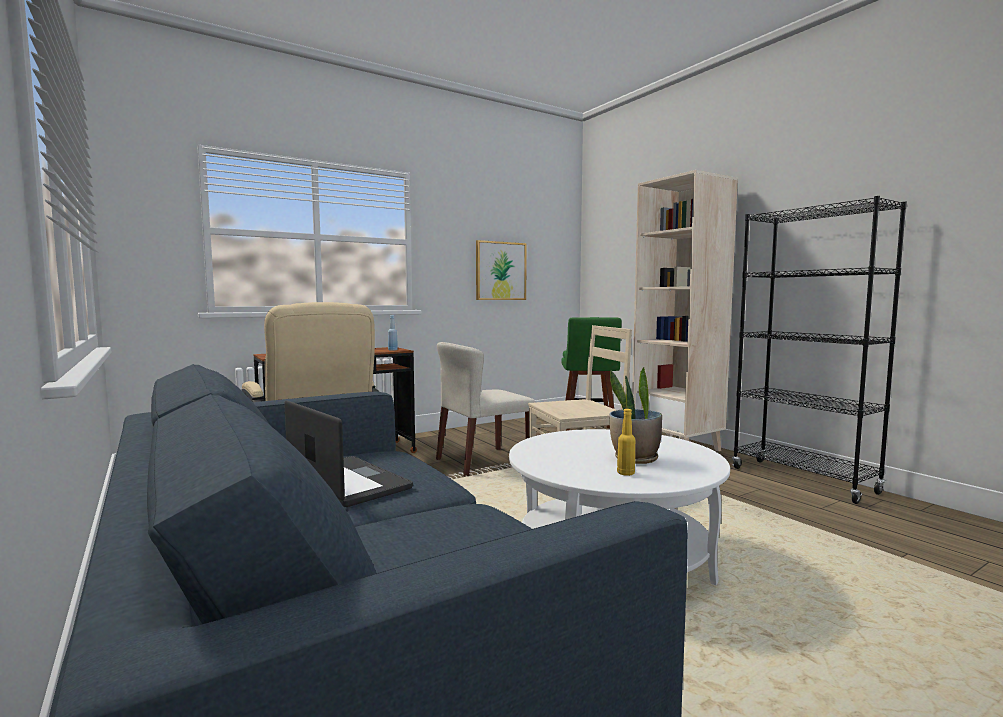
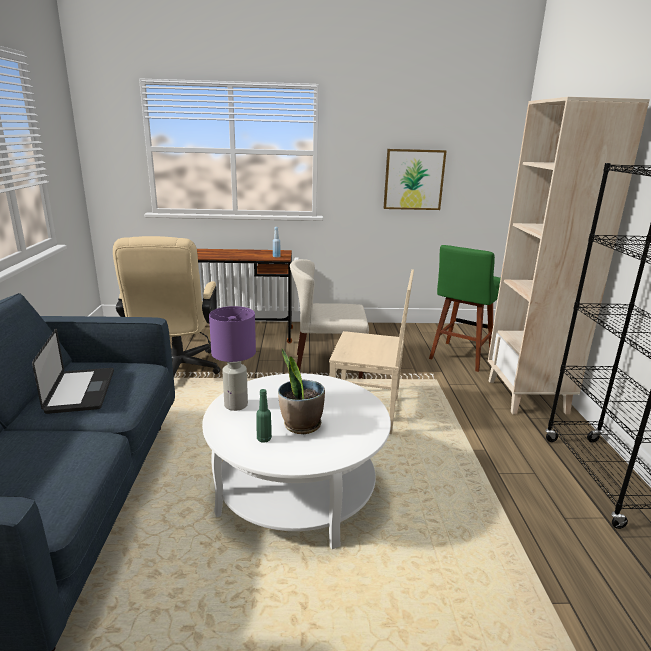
camera: 30 degrees right, 15 degrees up
(545, 461) = (236, 405): none -> purple table lamp
(626, 473) = (264, 439): yellow bottle -> green bottle

